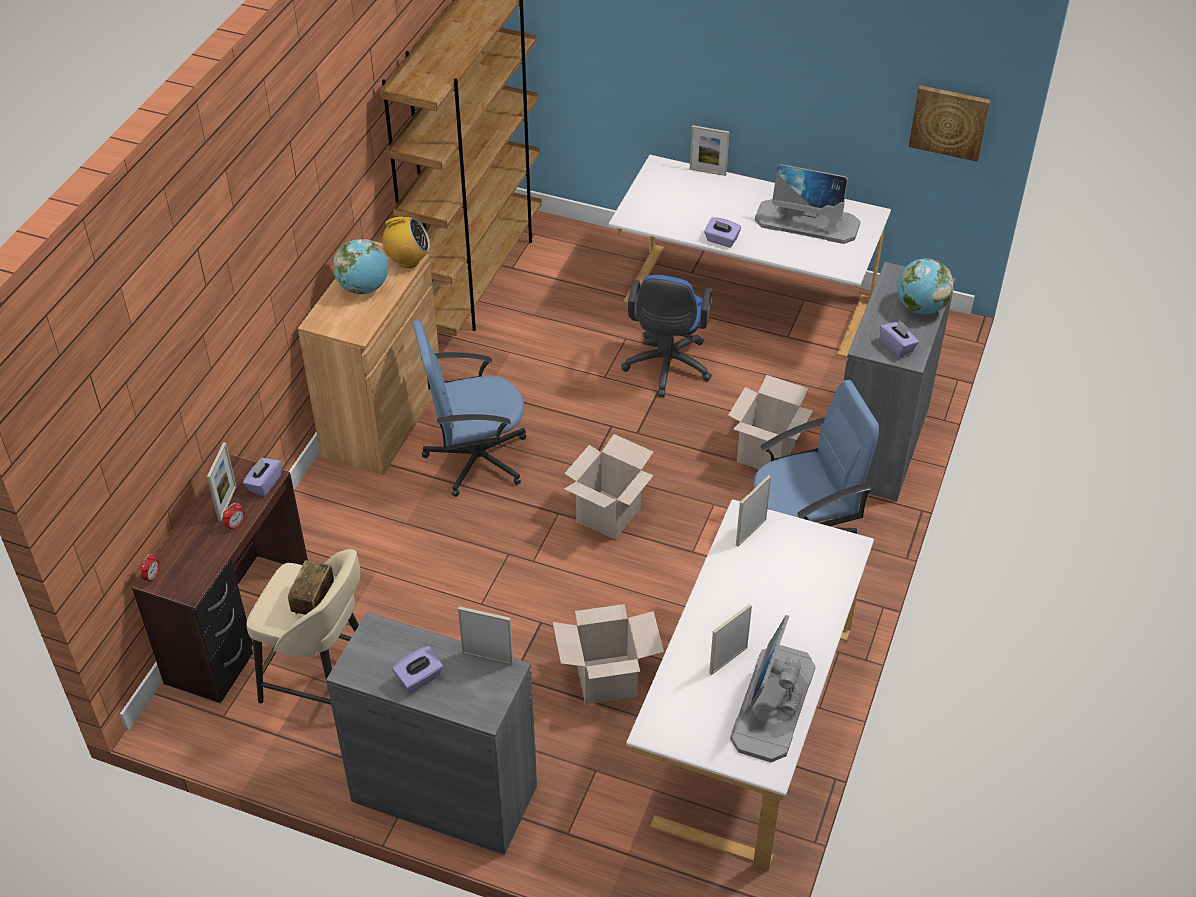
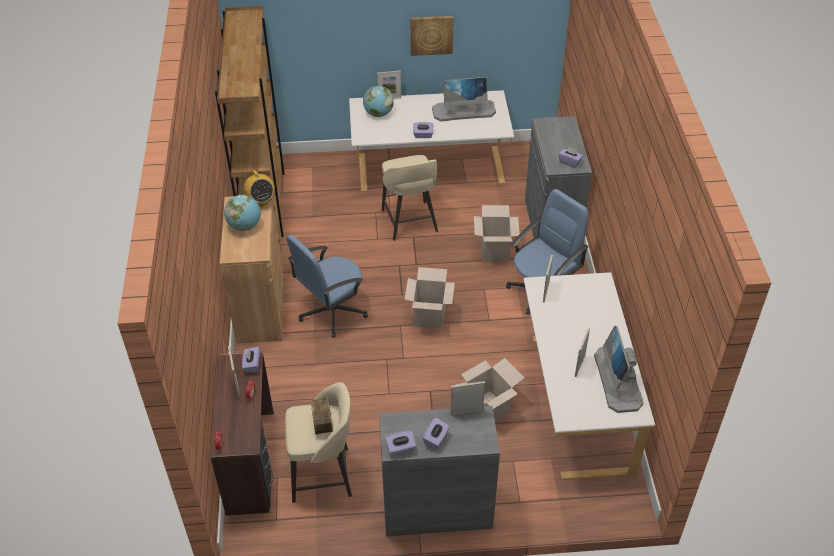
camera: 25 degrees left, 0 degrees up
(362, 672) = (401, 449): none -> purple tissue box
(408, 260) = (261, 201): radio -> radio turned 90 degrees clockwise
(666, 369) = (410, 222): blue office chair -> beige stool
(920, 307) = (567, 137): globe -> globe (378, 114)
(949, 122) = (532, 29): picture -> picture (431, 34)

